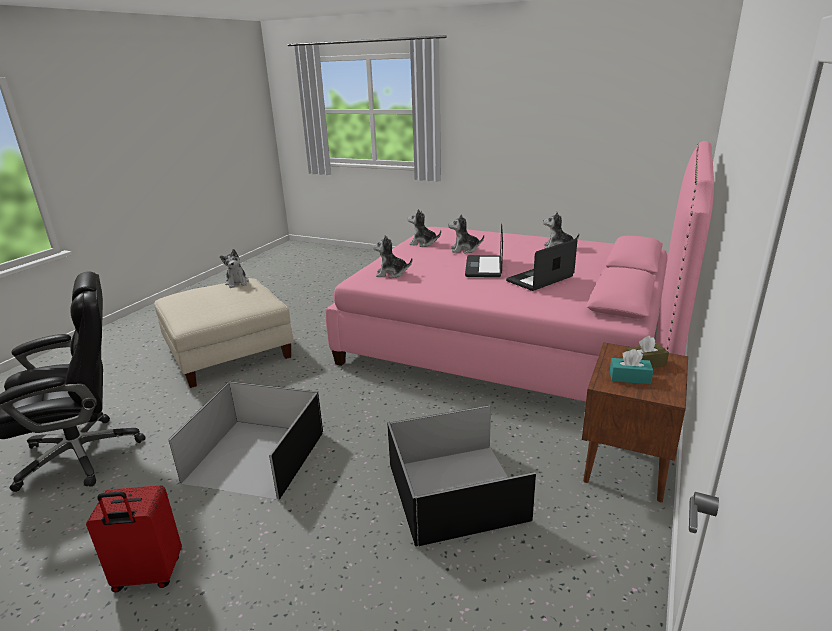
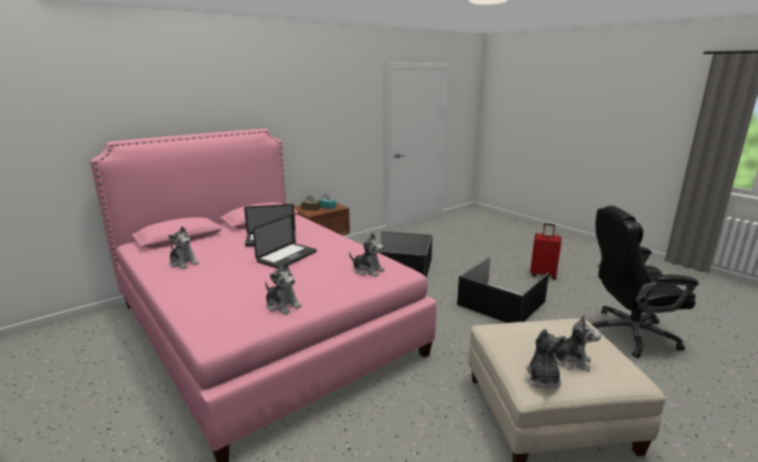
camera: 155 degrees left, 5 degrees down
(464, 250) = (263, 280): plush toy -> plush toy (569, 360)

